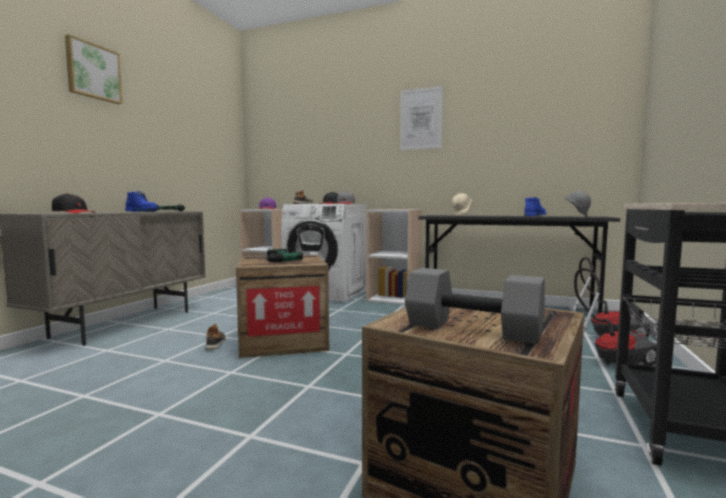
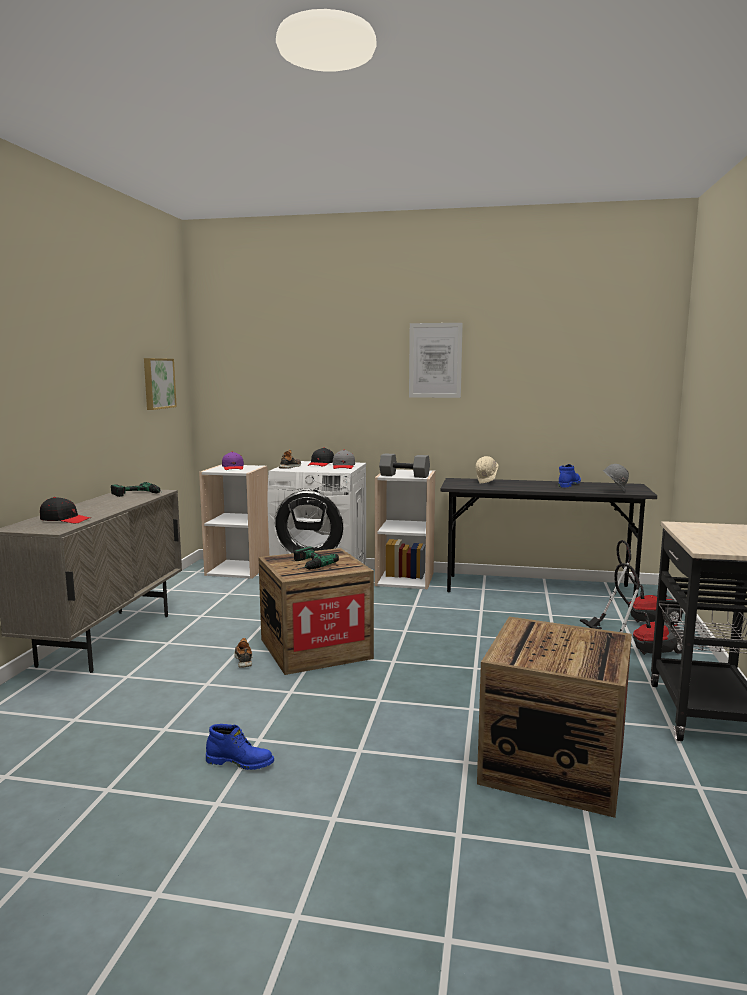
camera: 10 degrees left, 5 degrees up
(93, 72) = (53, 332): picture -> picture (158, 383)
(142, 211) = (117, 501): blue boot -> blue boot (240, 762)
(475, 329) = (561, 659): grey dumbbell -> grey dumbbell (405, 475)

